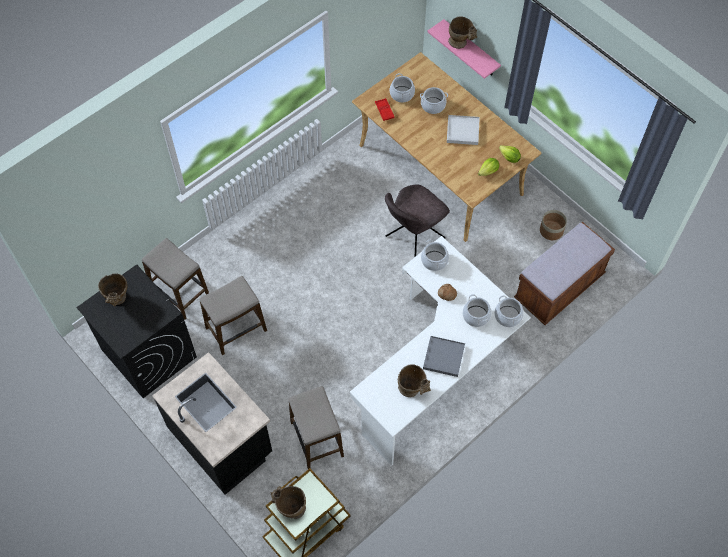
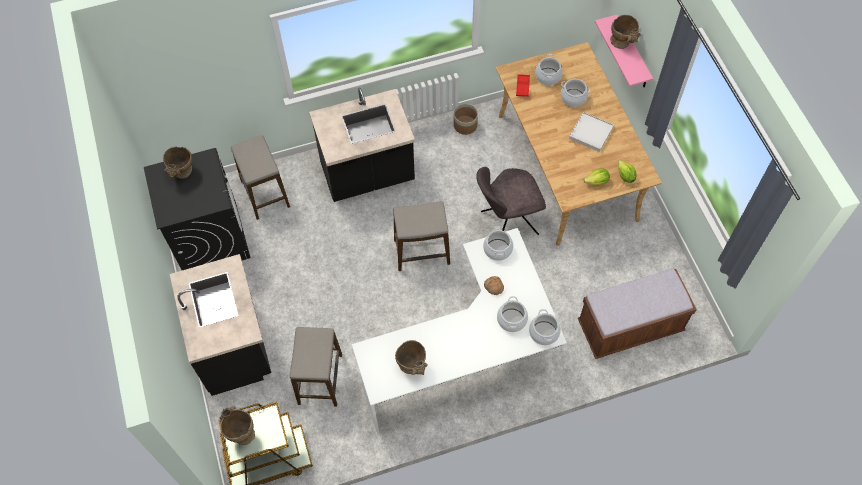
camera: 25 degrees right, 0 degrees up
(236, 329) = (298, 246): stool -> stool (421, 252)
(267, 241) = (367, 174): none -> black counter
(444, 357) = (459, 347): grey tray -> none
(551, 230) = (650, 267): planter -> planter (465, 125)

